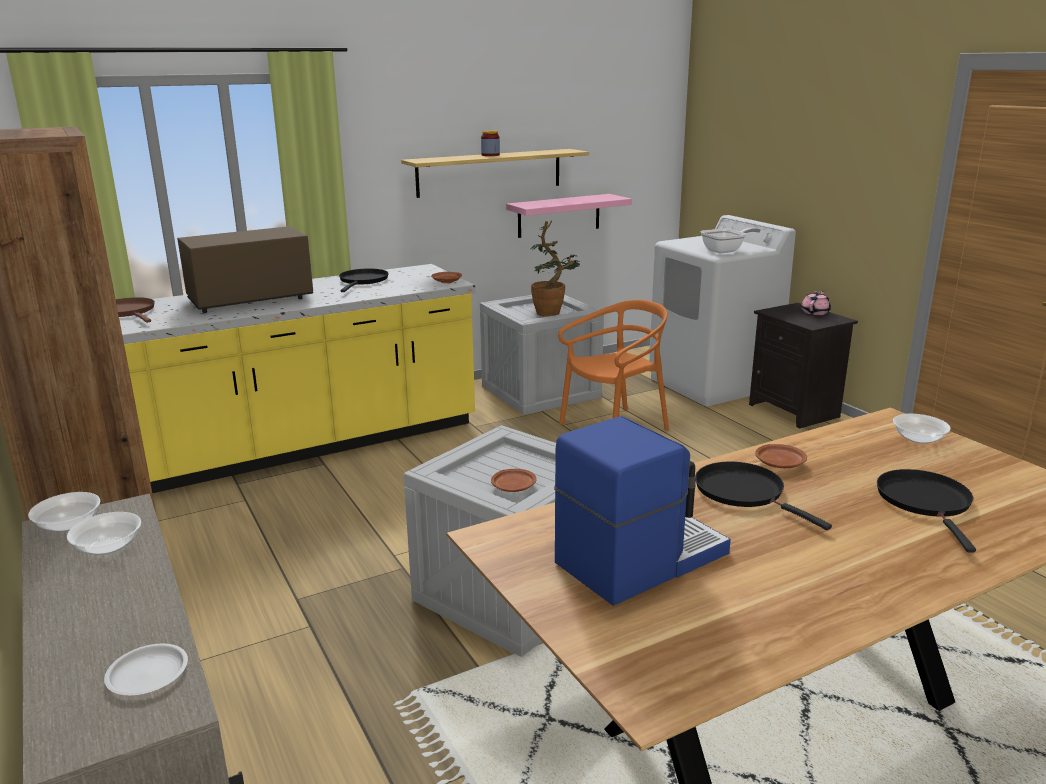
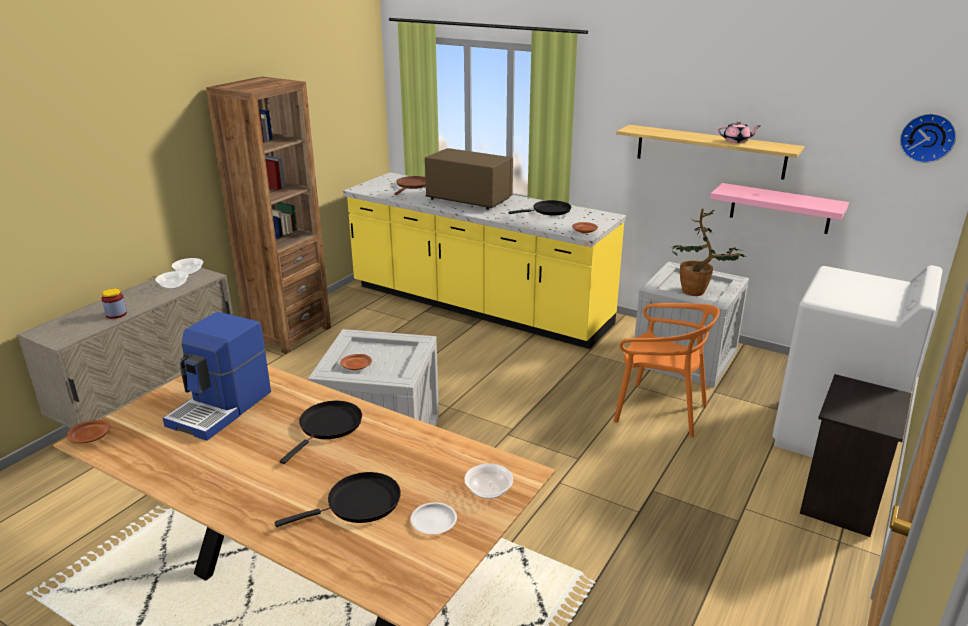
camera: 60 degrees right, 5 degrees up
(148, 674) = (82, 328): white plate -> white plate (434, 521)
(490, 155) = (701, 136): jar -> jar (116, 314)
(639, 558) = (222, 408): coffee machine -> coffee machine turned 90 degrees clockwise
(652, 122) = (927, 137): none -> wall clock
(726, 251) = (841, 299): frying pan -> none
(780, 464) = (386, 433): brown plate -> brown plate (91, 437)
(815, 312) = (887, 408): pink teapot -> pink teapot (736, 141)

